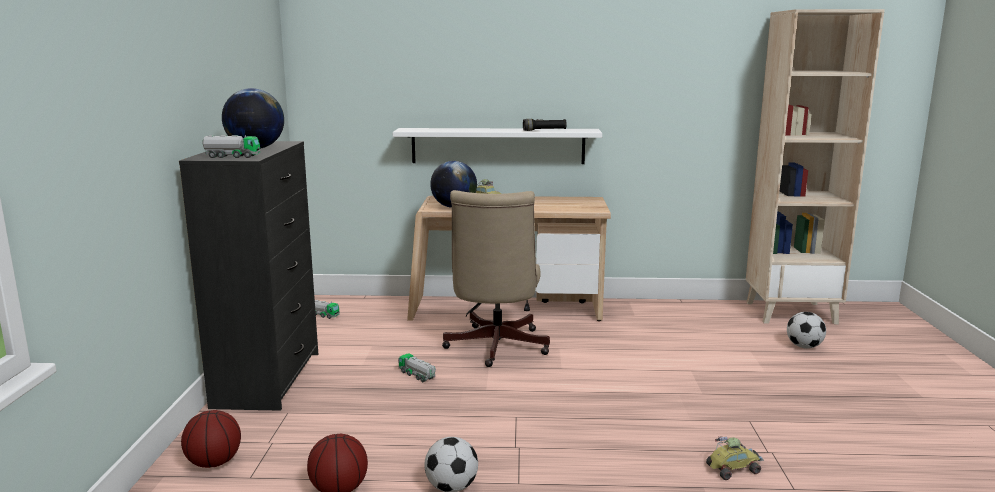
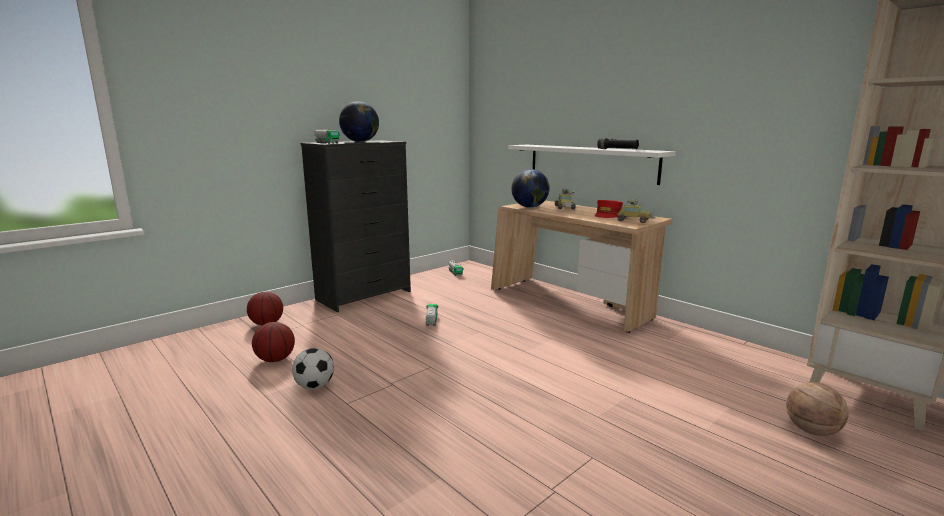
camera: 45 degrees right, 0 degrees up
(495, 348) = (509, 323): beige office chair -> none
(548, 203) = (608, 215): none -> red cap
(733, 468) = (493, 481): toy car -> toy car (634, 220)
(804, 347) = (811, 430): football -> basketball

